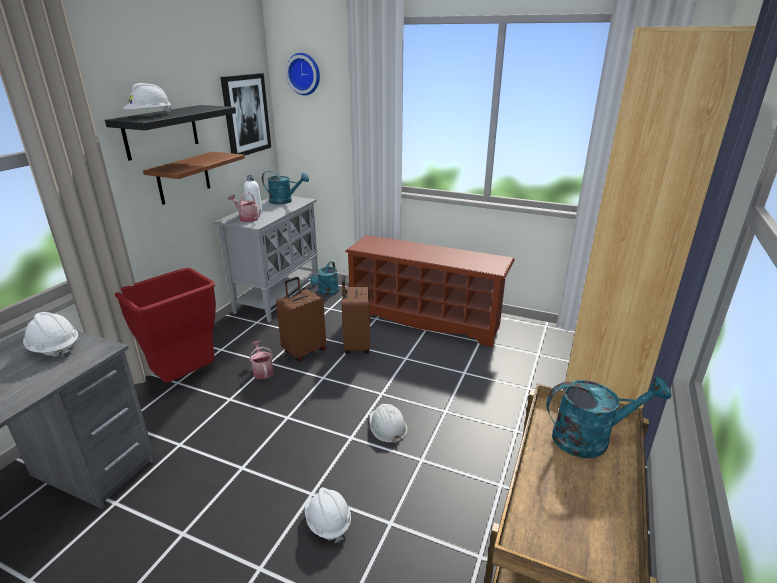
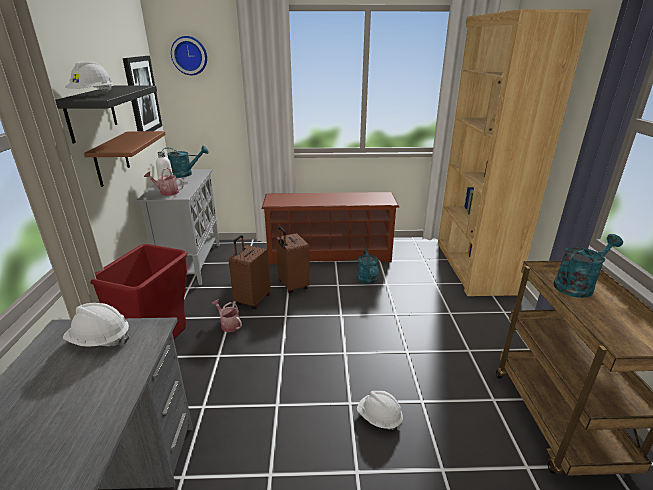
camera: 25 degrees left, 0 degrees up
(327, 292) = (233, 250): turquoise watering can -> turquoise watering can (368, 280)
(387, 426) = (364, 336): white hard hat -> none

